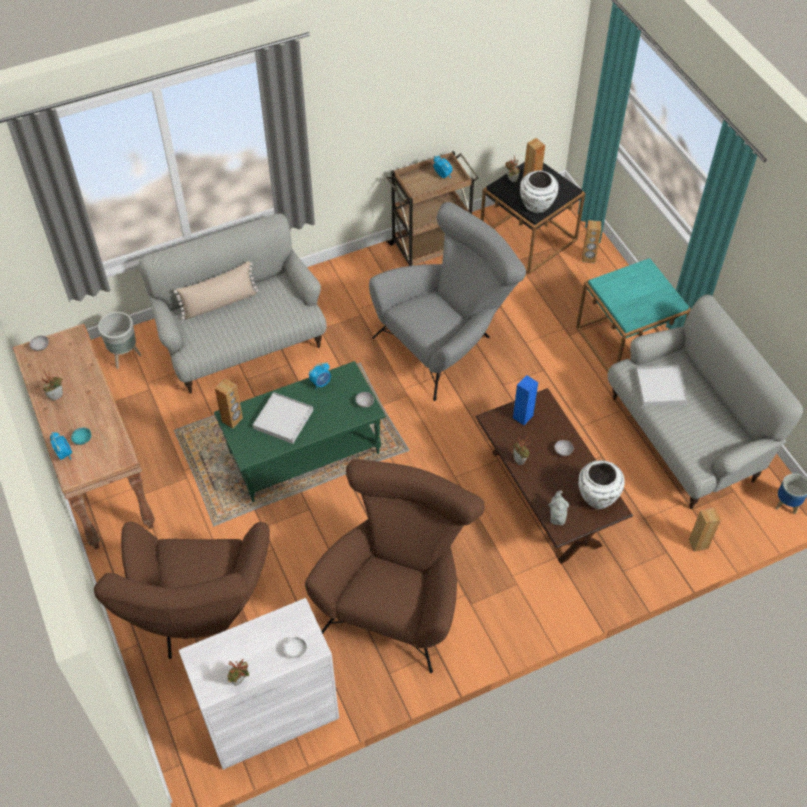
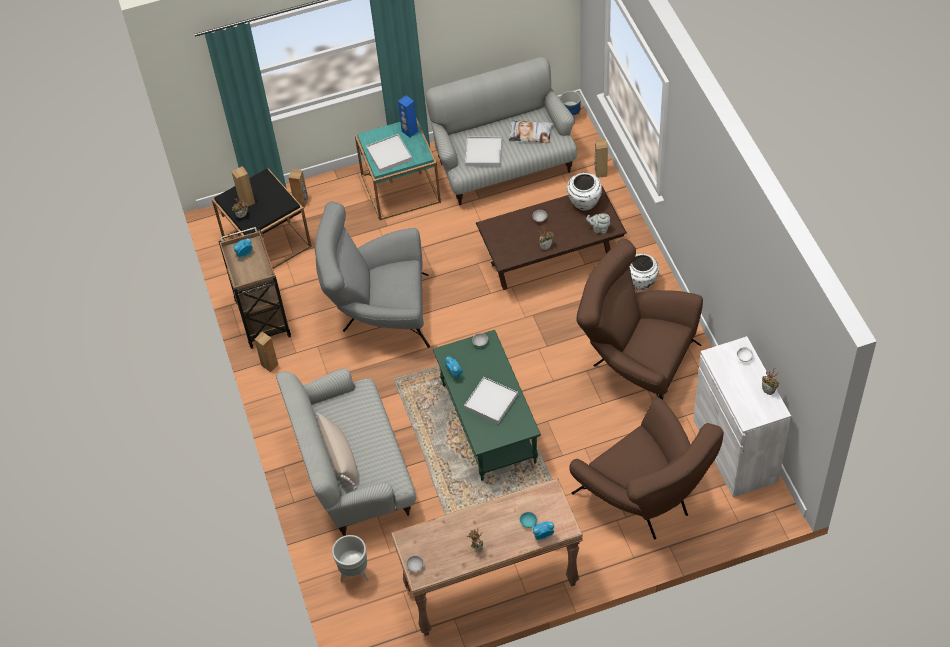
camera: 80 degrees left, 0 degrees up
(201, 616) = (645, 500): brown armchair -> brown armchair turned 45 degrees clockwise
(232, 420) = (487, 439): brown speaker -> brown speaker (270, 365)
(445, 341) = (379, 313): grey armchair -> grey armchair turned 60 degrees counterclockwise
(522, 416) = (503, 241): blue speaker -> blue speaker (409, 131)
(536, 206) = (280, 201): white vase -> white vase (641, 283)
(623, 289) = (389, 155): none -> white tray
(704, 433) = (530, 134): none -> pillow

